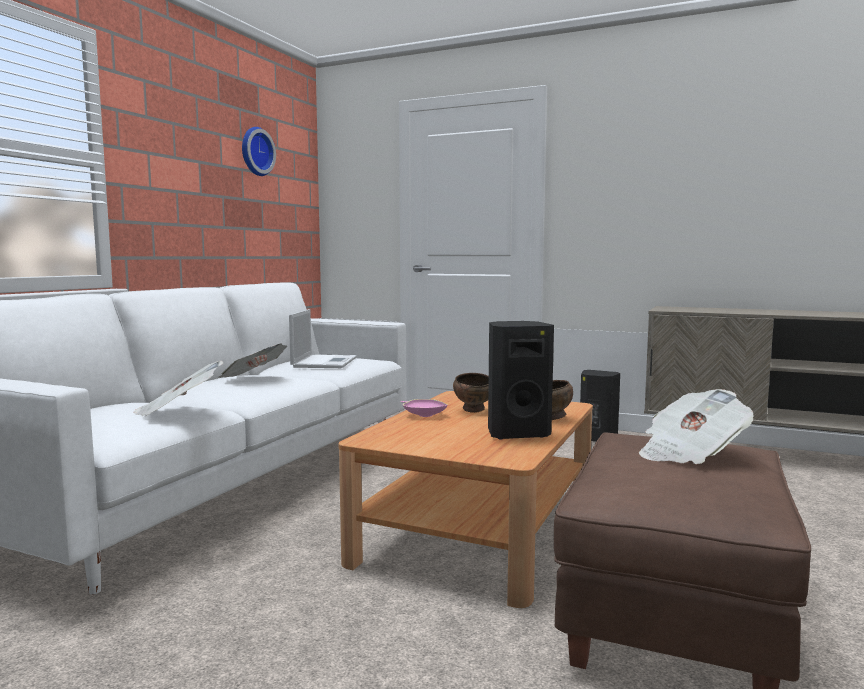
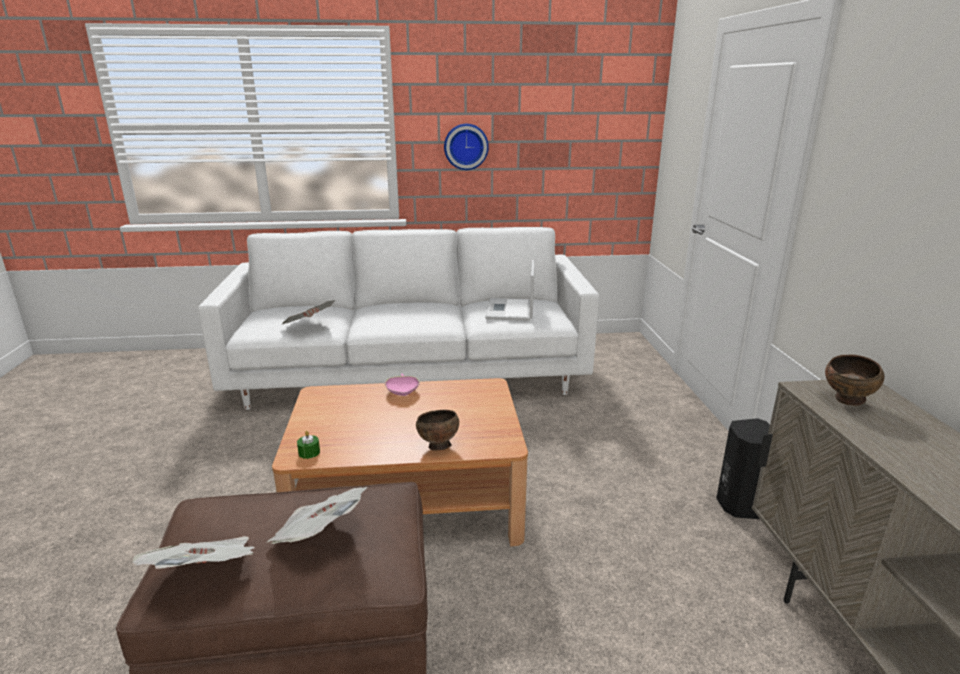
camera: 60 degrees right, 15 degrees up
(253, 379) = (419, 312): newspaper -> newspaper (207, 574)
(255, 151) = (563, 94): wall clock -> wall clock (466, 146)
(324, 362) = (510, 310): laptop -> laptop turned 120 degrees clockwise
(474, 411) = (436, 407): brown bowl -> brown bowl (848, 401)
(509, 454) = (309, 452): none -> green candle
(516, 433) = (374, 442): black speaker -> none

